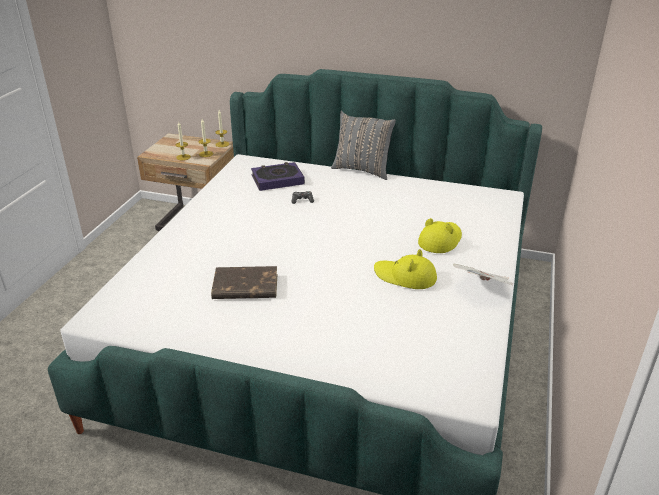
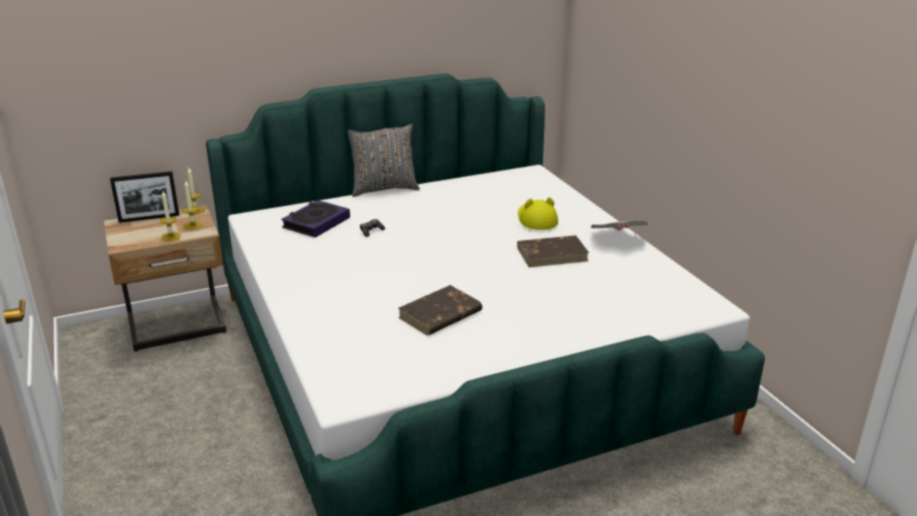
camera: 40 degrees left, 5 degrees down
(191, 140) = (149, 218): none -> picture frame
(405, 276) = (552, 254): yellow hat -> brown book

